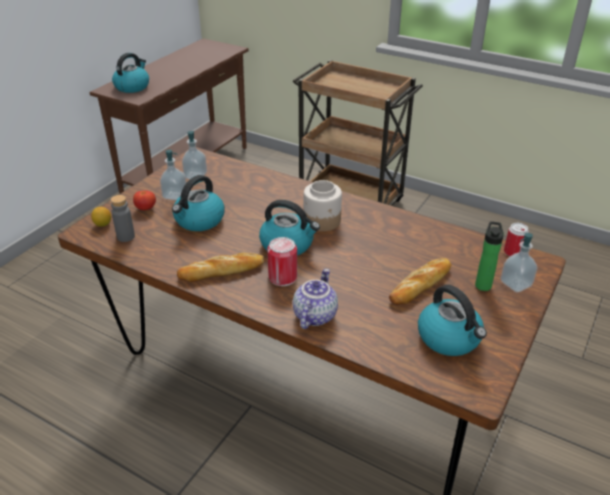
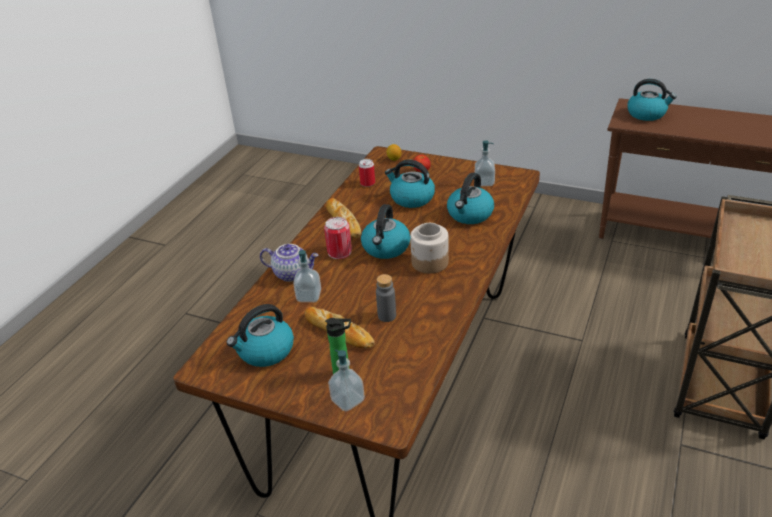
camera: 85 degrees right, 0 degrees up
(126, 237) = (380, 172): grey bottle -> grey bottle (387, 316)
(175, 195) = (446, 179): soap dispenser -> soap dispenser (309, 296)
(250, 190) = (470, 214): none -> kettle
(513, 252) = (405, 401): can -> can (367, 183)

